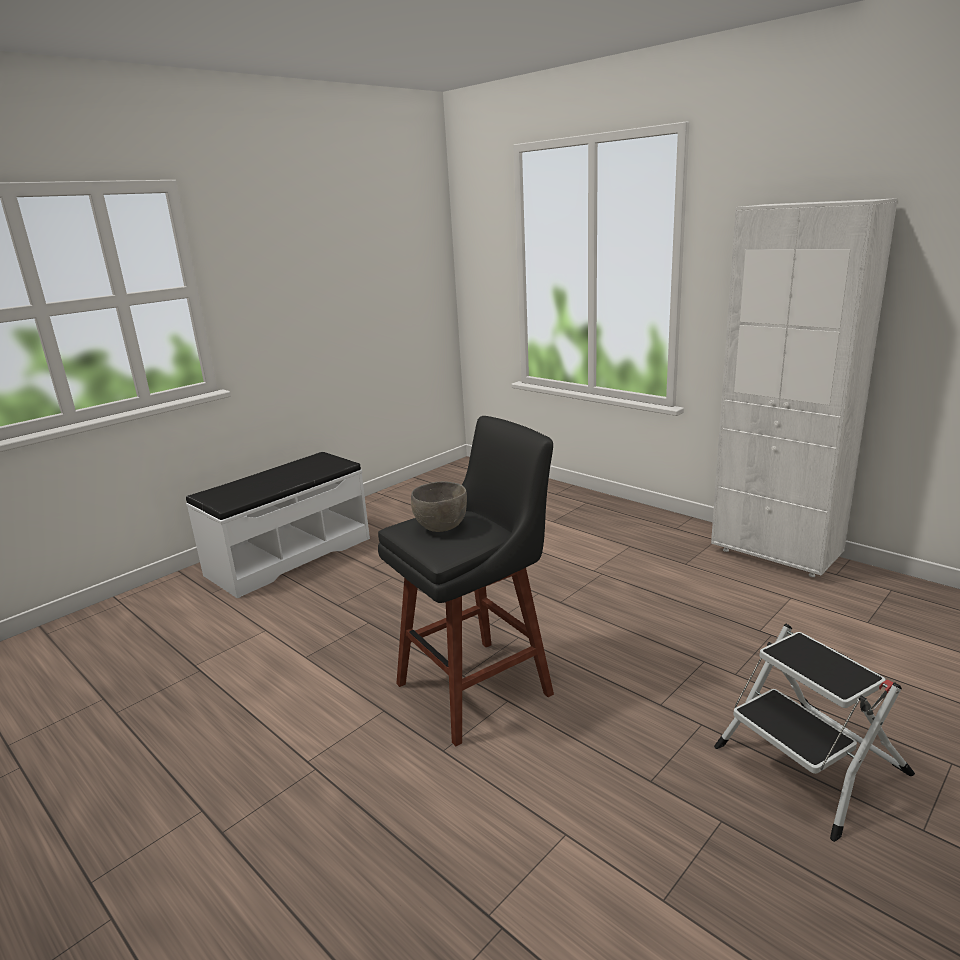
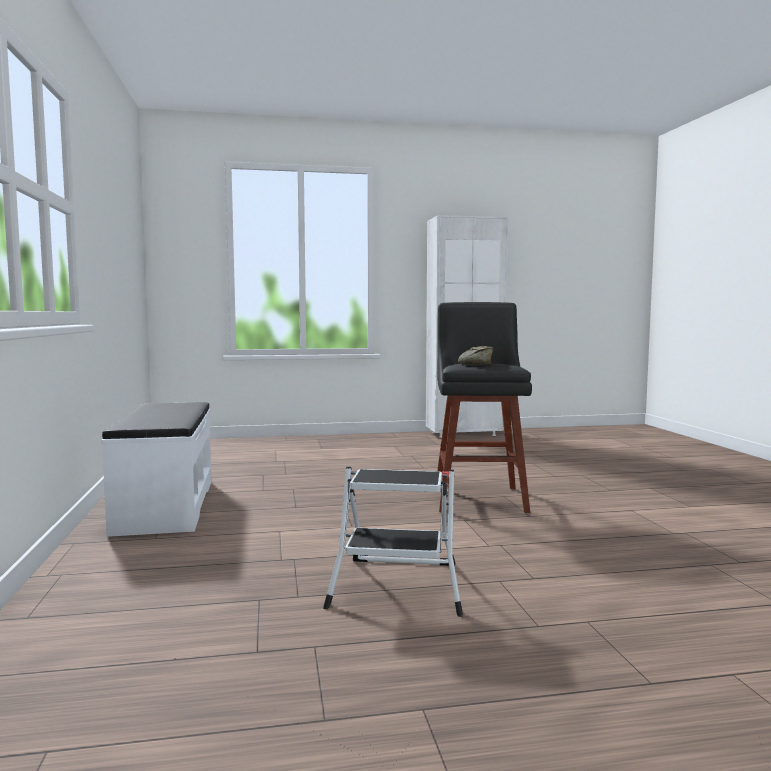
camera: 55 degrees left, 15 degrees down
(441, 527) = (477, 364): grey bowl -> bread
(812, 764) = (630, 470): step ladder -> step ladder (398, 586)

